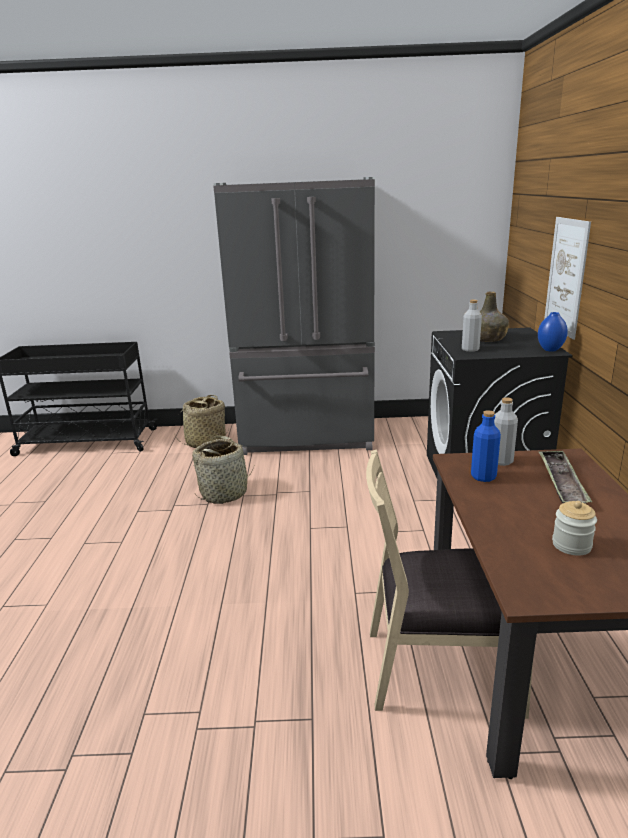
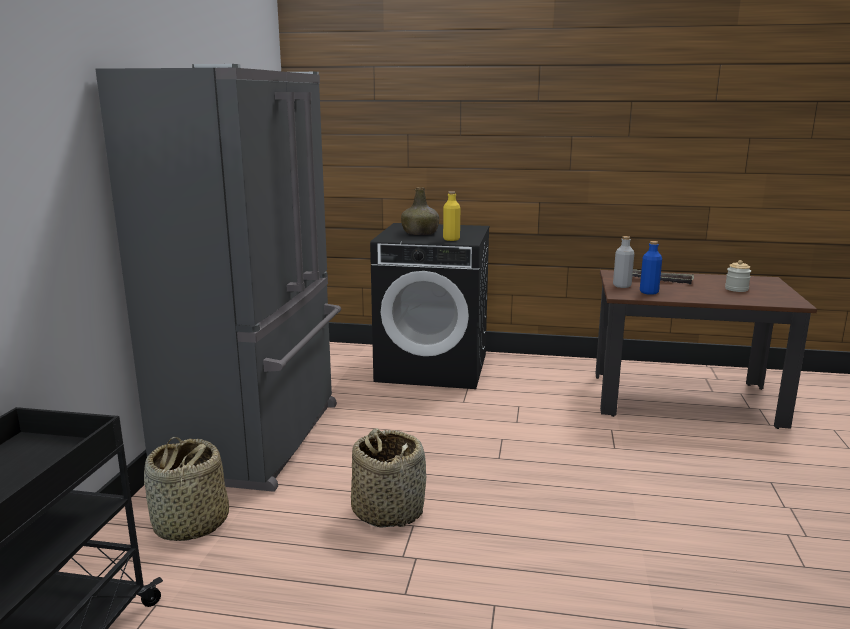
camera: 80 degrees left, 5 degrees down
(439, 668) = (701, 429): beige chair -> none
(470, 349) = (451, 239): grey bottle -> yellow bottle
(550, 350) = (471, 227): blue vase -> none
(566, 276) = (444, 167): picture -> none

